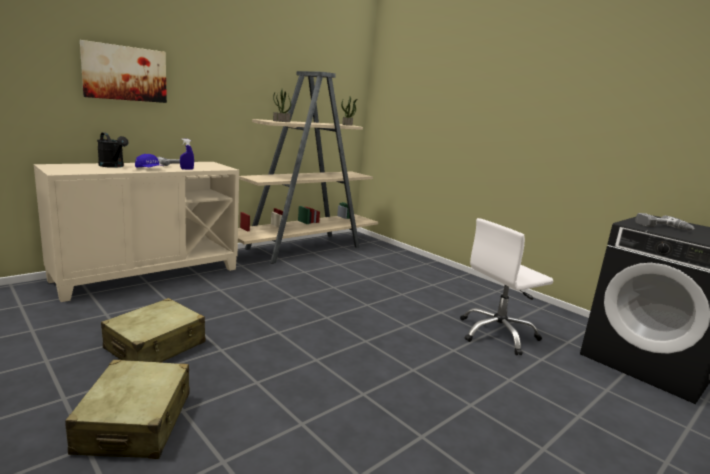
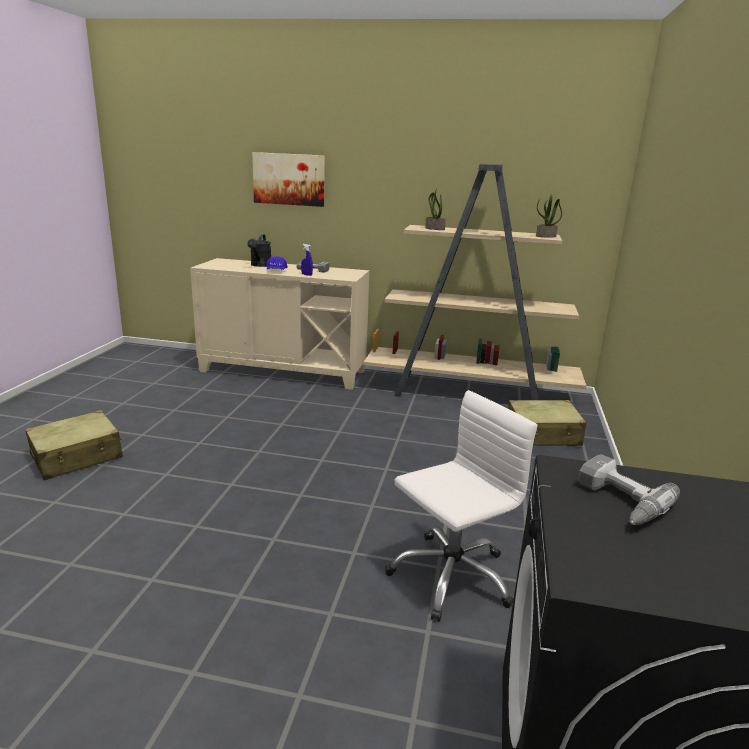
camera: 55 degrees right, 5 degrees up
(156, 346) = (177, 421): beige suitcase -> beige suitcase (543, 434)
(497, 334) = (450, 576): white office chair -> white office chair turned 120 degrees clockwise

